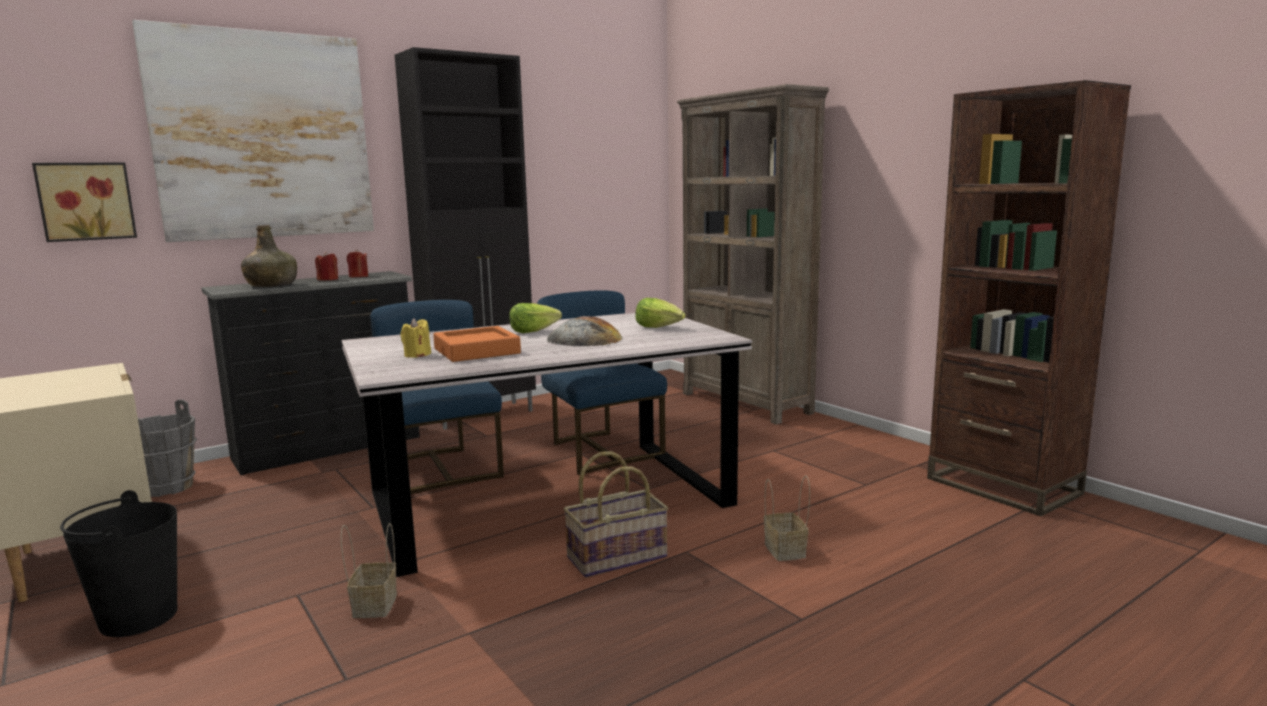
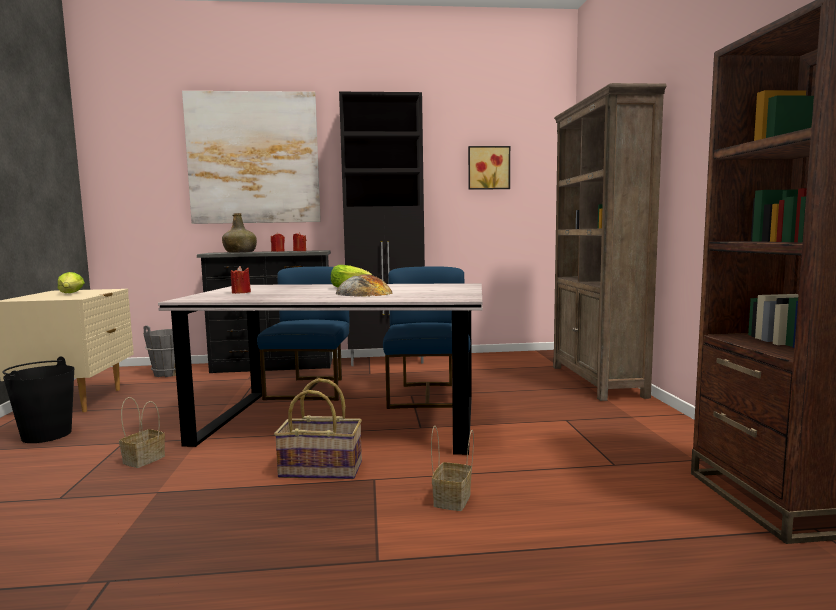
camera: 30 degrees right, 5 degrees down
(86, 201) = (153, 198): picture -> picture (488, 168)
(417, 355) = (241, 293): yellow candle -> red candle
(477, 351) = (278, 293): orange tray -> none
(659, 327) = (439, 291): lettuce -> lettuce (71, 293)

